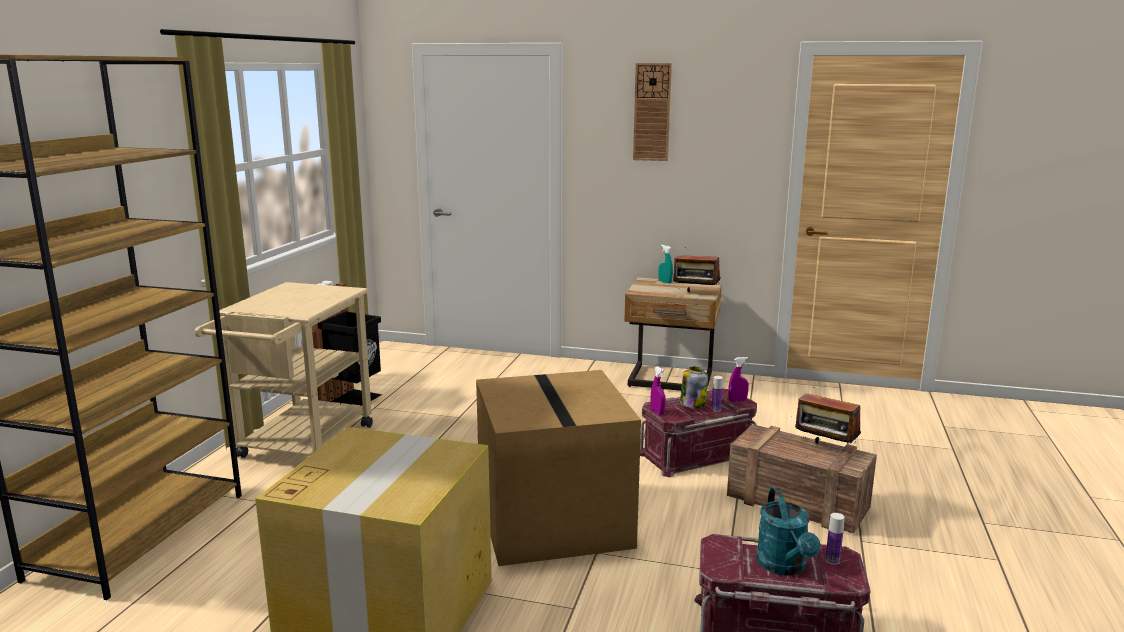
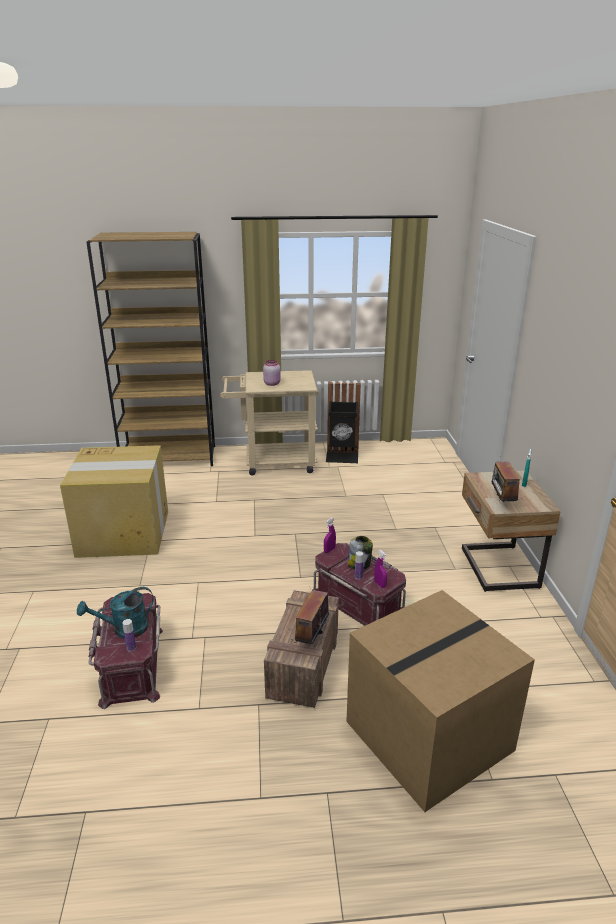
camera: 70 degrees right, 10 degrees up
(303, 303) = (272, 383): none -> pink jar
(556, 521) = (227, 561): cardboard box -> cardboard box (428, 738)
(652, 112) = (561, 320): wall clock -> none

